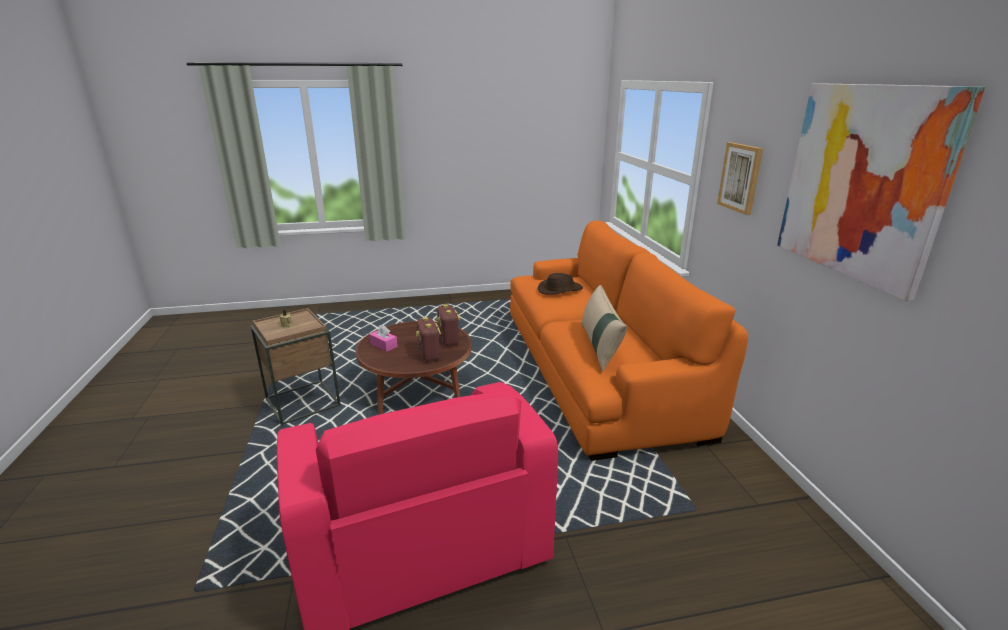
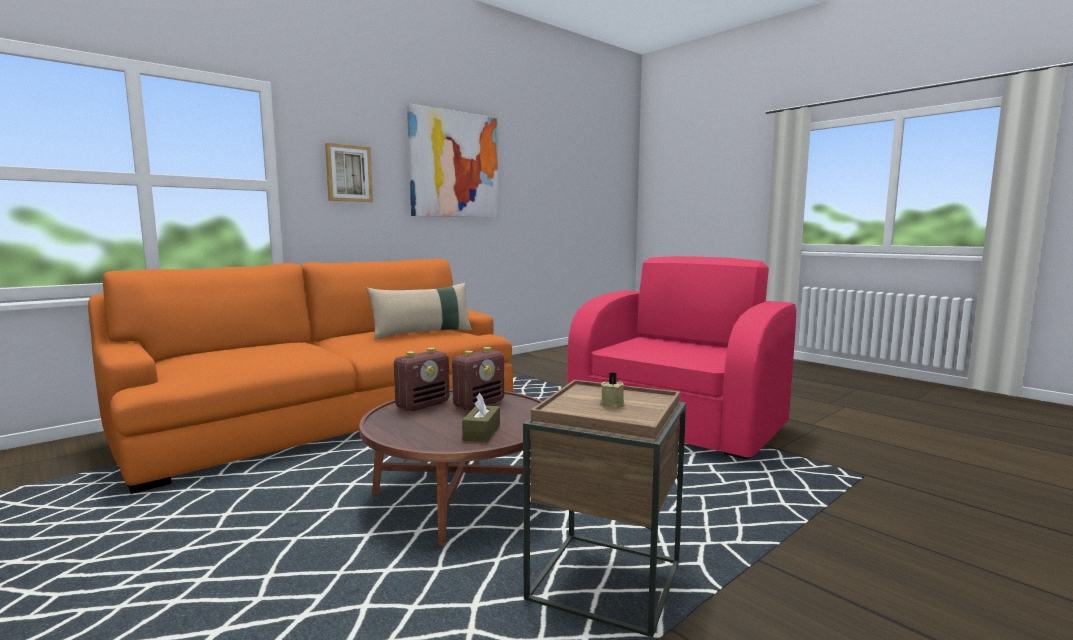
camera: 120 degrees left, 15 degrees down
(383, 345) = (482, 432): pink tissue box -> brown tissue box
(560, 290) = (246, 355): brown hat -> none

